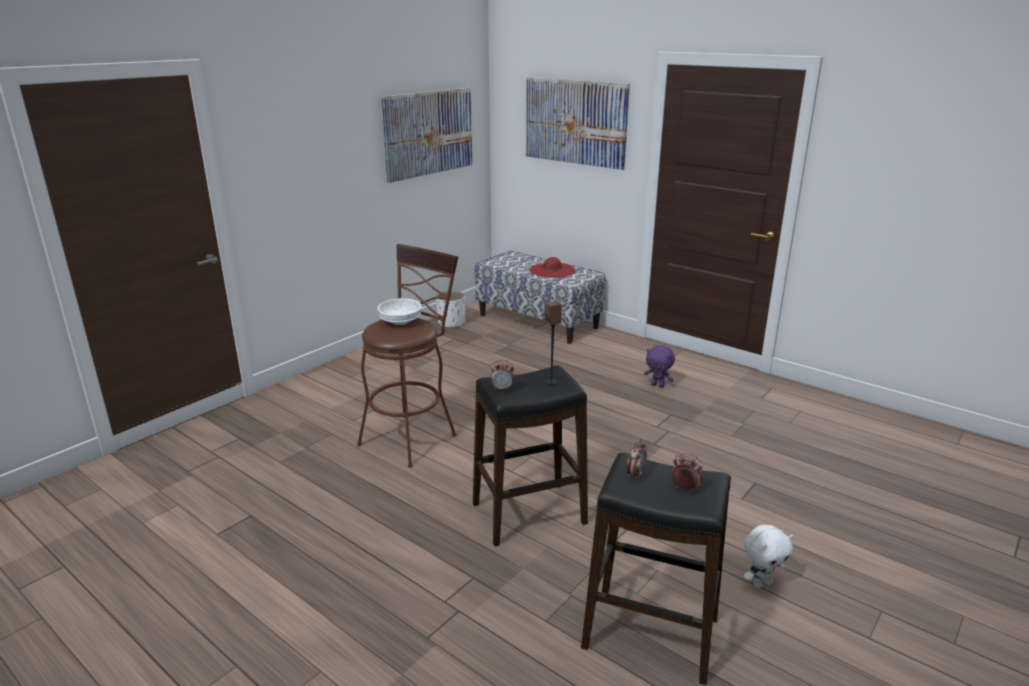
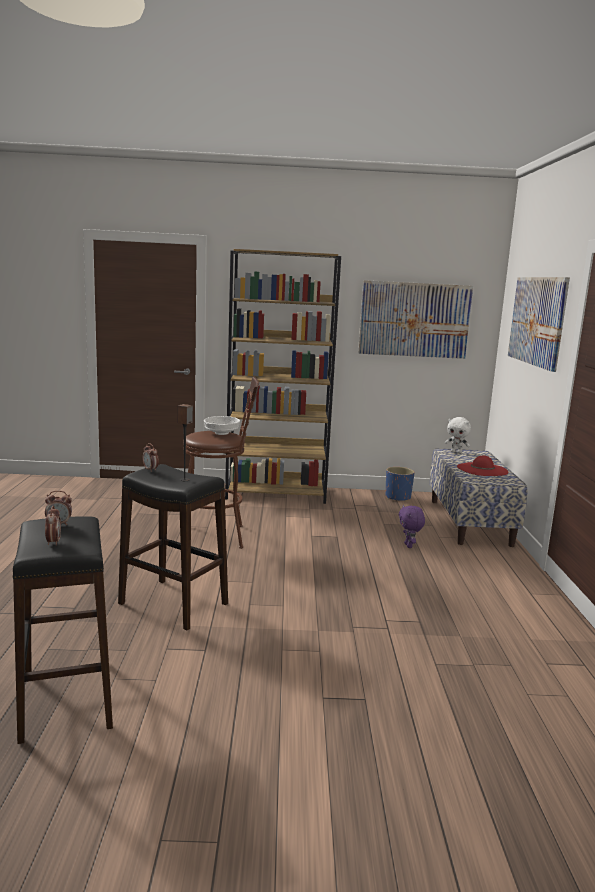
camera: 50 degrees right, 10 degrees down
(353, 367) = (276, 493): none -> brown bookcase
(451, 323) = (398, 497): white planter -> blue planter
(658, 385) = (462, 601): purple plush toy -> purple plush toy (409, 546)
(761, 583) = (190, 742): white plush toy -> white plush toy (456, 452)

